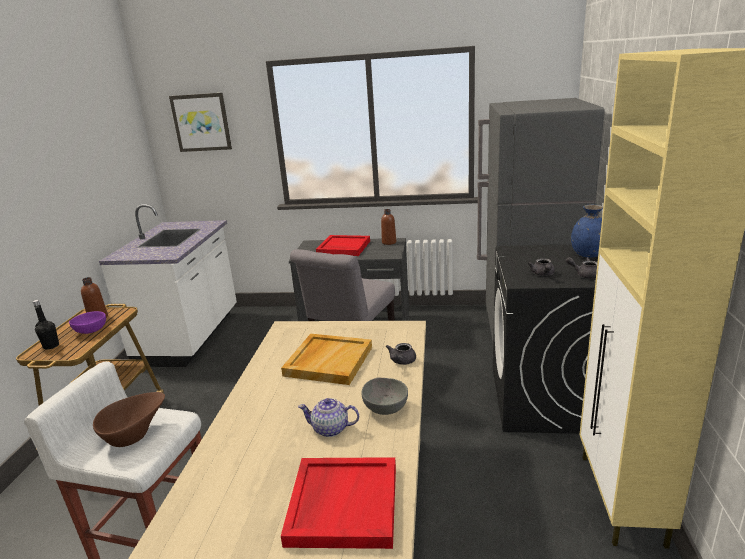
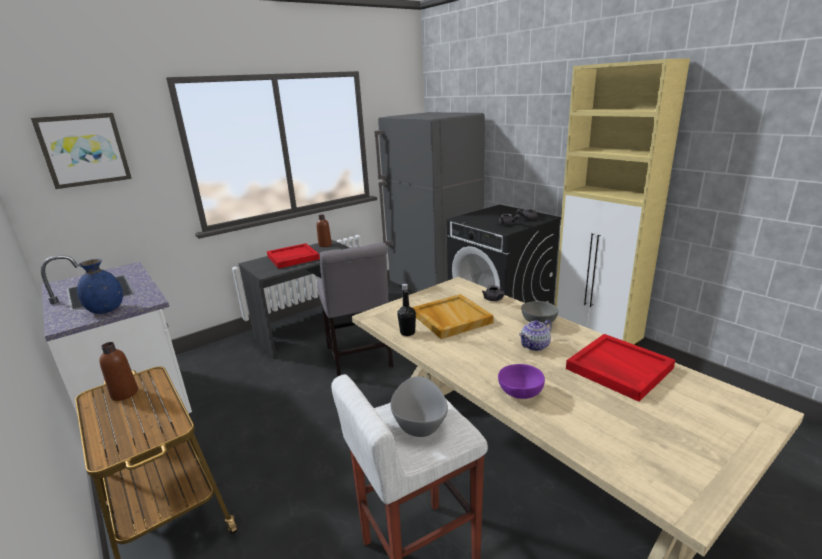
camera: 45 degrees left, 0 degrees up
(51, 346) = (118, 439): black bottle -> black bottle (407, 332)
(90, 331) = (145, 405): purple bowl -> purple bowl (519, 394)
(135, 434) = (420, 423): brown bowl -> grey bowl
(588, 254) = (506, 210): blue vase -> blue vase (106, 310)

